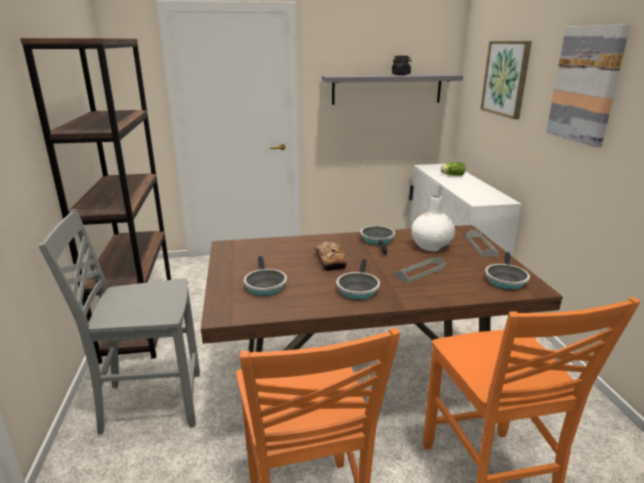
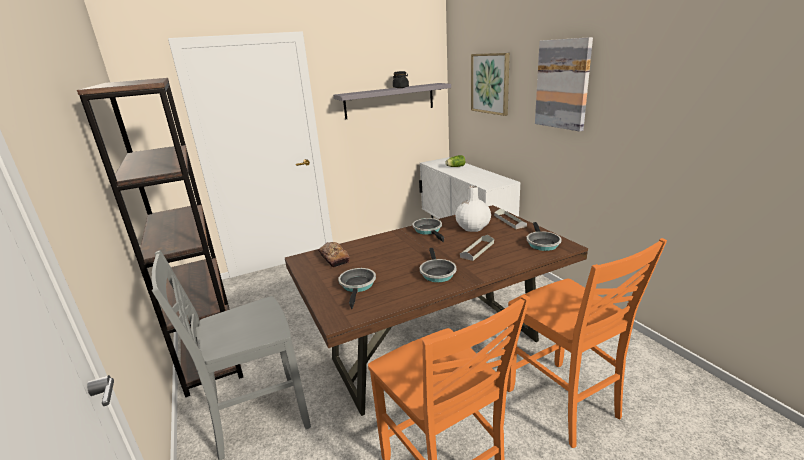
camera: 15 degrees left, 0 degrees up
(264, 285) = (358, 286): frying pan -> frying pan turned 150 degrees counterclockwise
(330, 261) = (400, 255): bread -> bread (334, 258)

